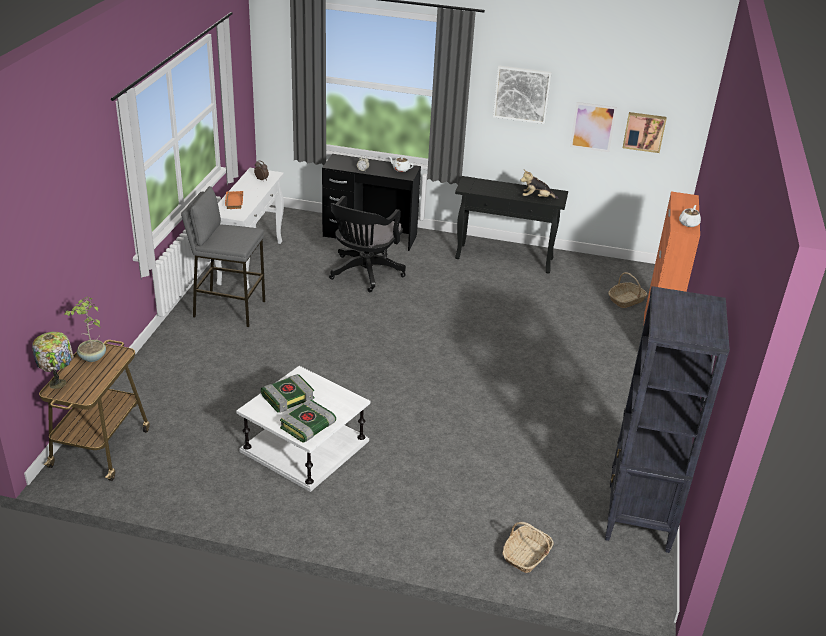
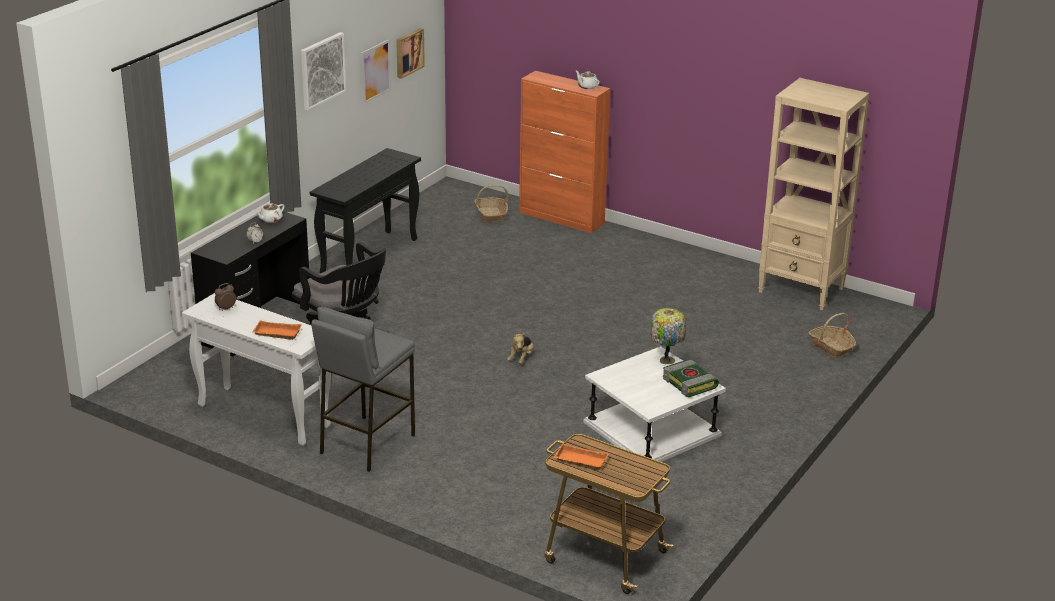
camera: 70 degrees left, 5 degrees down
(59, 383) = (622, 483): table lamp -> table lamp (666, 359)
(92, 357) = (579, 461): potted plant -> orange tray
(288, 397) = (638, 387): book -> none
(536, 198) = (392, 165): plush toy -> plush toy (521, 358)
(638, 518) = (802, 290): black bookcase -> beige bookcase

